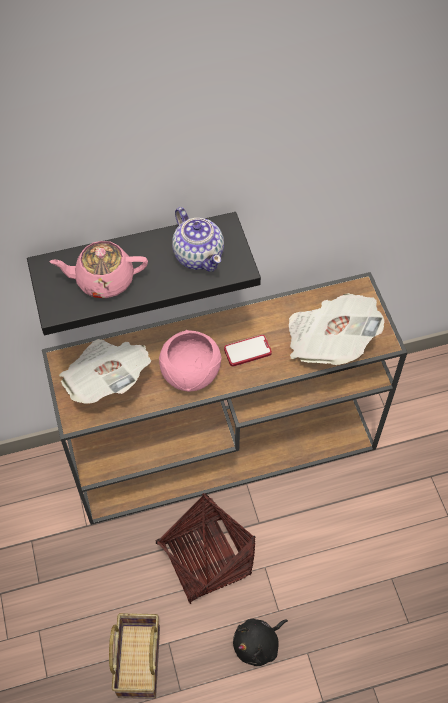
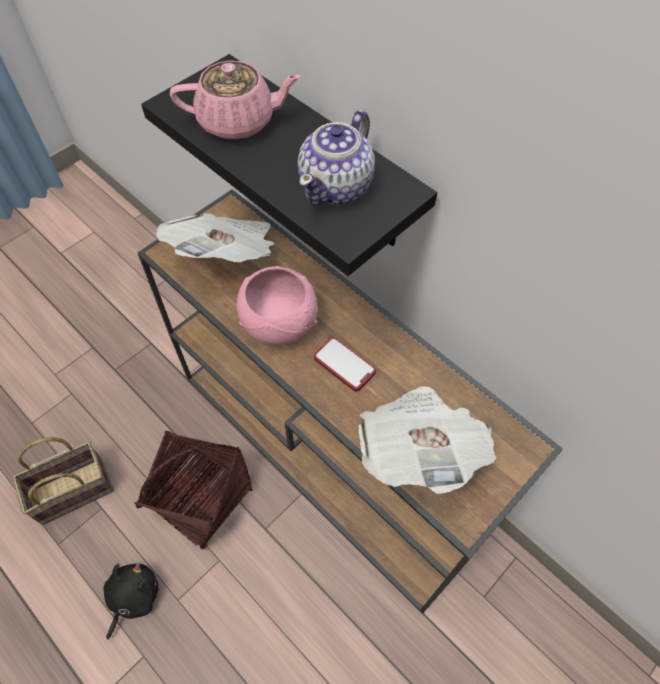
camera: 60 degrees right, 0 degrees up
(104, 280) = (238, 121): pink teapot -> pink teapot turned 120 degrees clockwise
(258, 644) = (133, 597): black plush toy -> black plush toy turned 90 degrees clockwise

